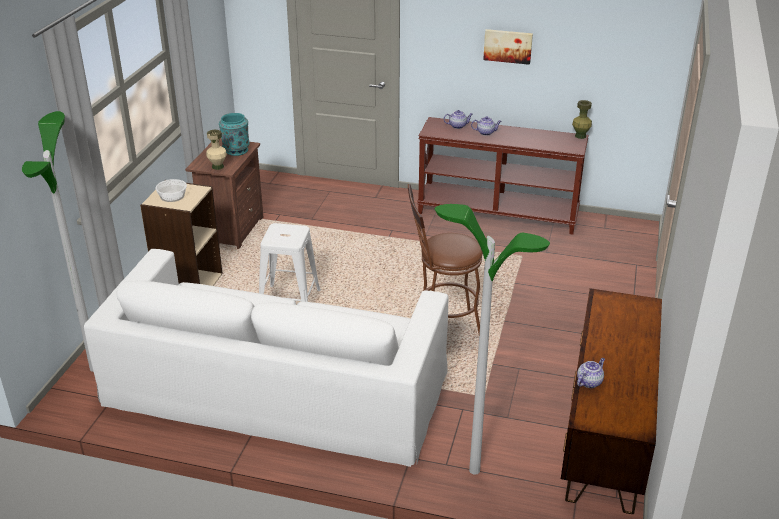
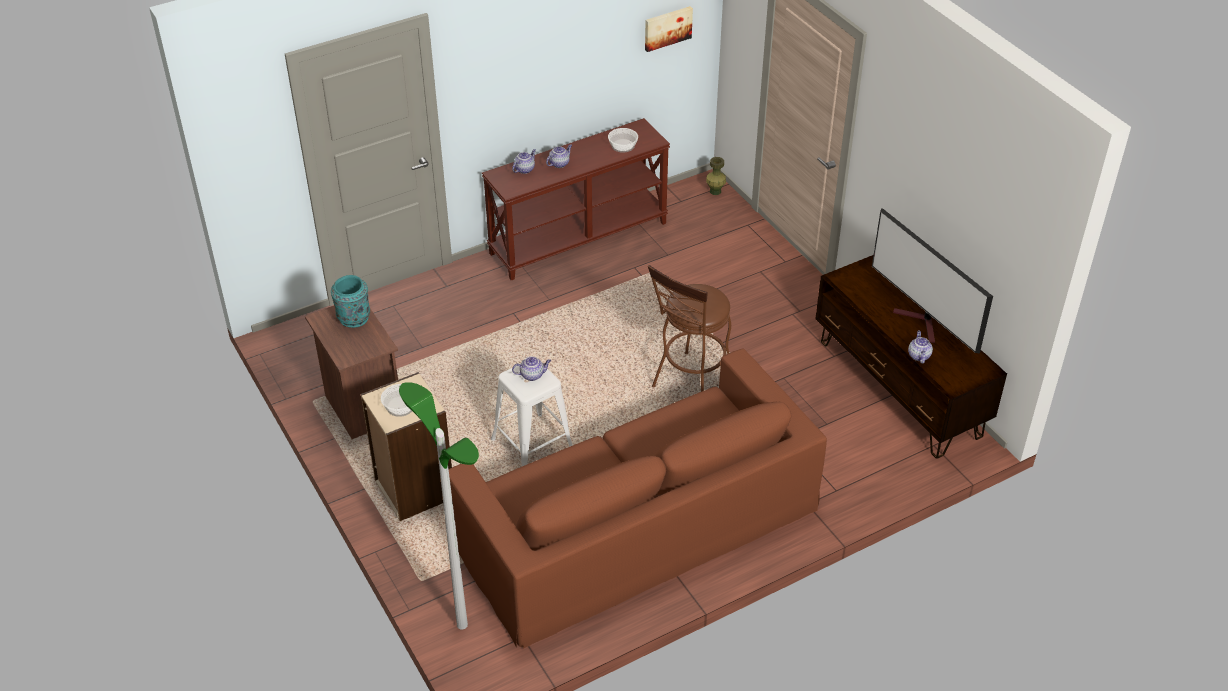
camera: 45 degrees left, 10 degrees up
(218, 167) = (368, 348): beige vase -> none
(276, 387) = (636, 524): white sofa -> brown sofa
(290, 234) = (532, 375): none -> teapot
(474, 470) = (859, 481): floor lamp -> none
(508, 46) = (553, 64): picture -> picture (667, 28)
(546, 141) = (622, 145): none -> bowl
(580, 136) = (640, 123): green vase -> green vase (715, 191)
(629, 363) = (922, 323): none -> television

